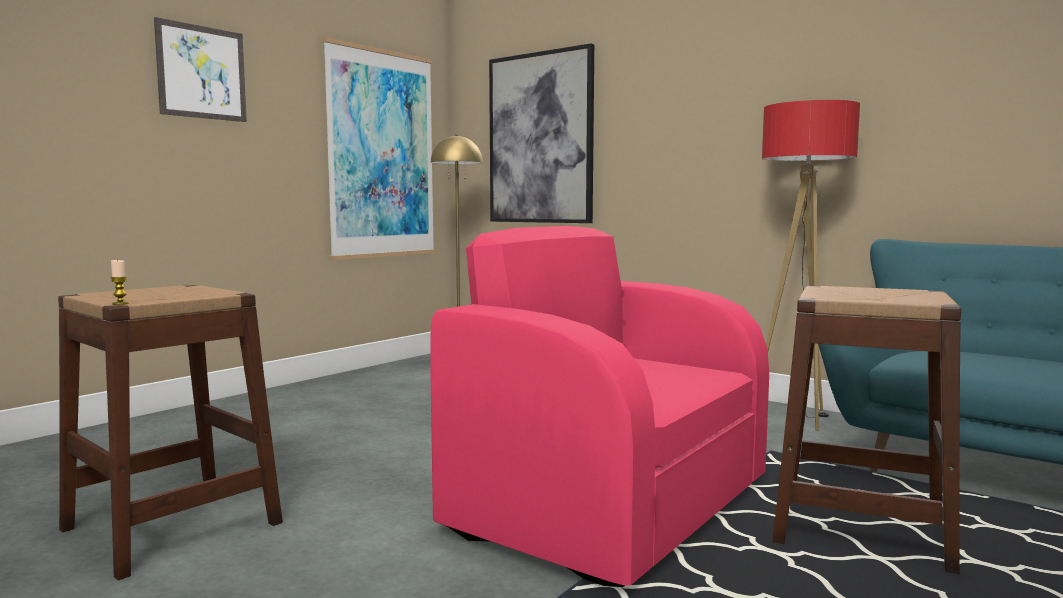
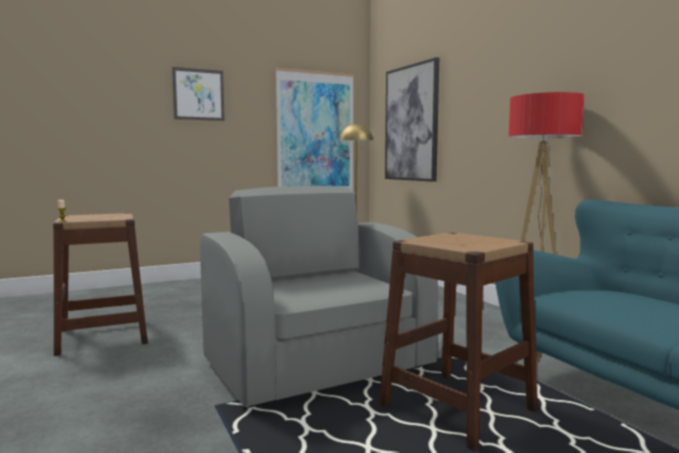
camera: 25 degrees right, 0 degrees up
(611, 504) = (319, 364): pink armchair -> grey armchair

